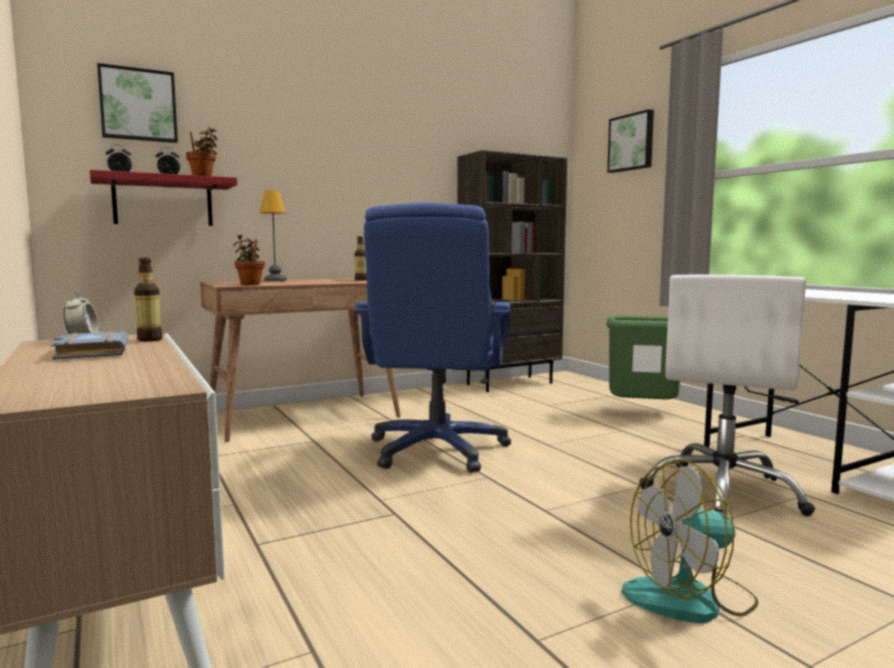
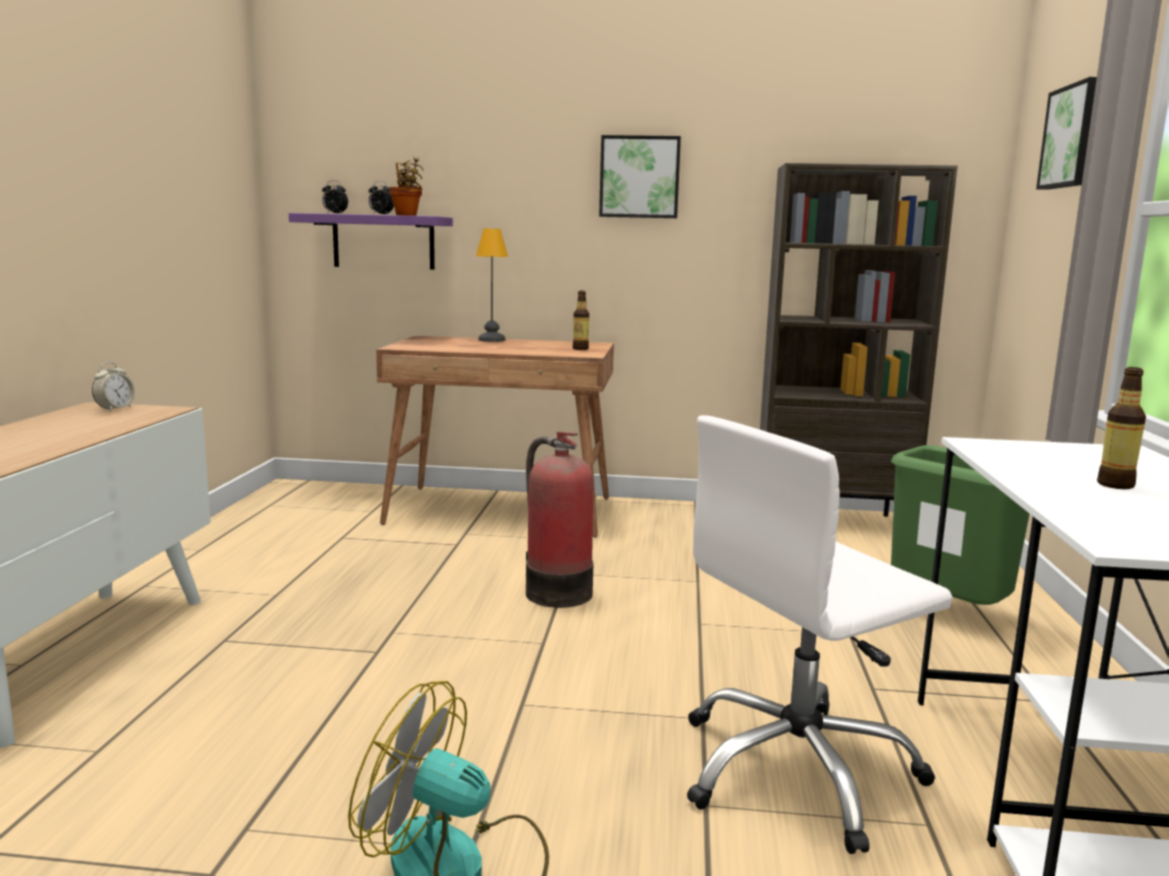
camera: 35 degrees right, 5 degrees up
(89, 352) = (66, 426): grey book -> none
(138, 105) = (361, 132): picture -> picture (639, 177)
(150, 340) = (152, 416): bottle -> bottle (1115, 485)
(163, 202) = (383, 242): red shelf -> purple shelf
(250, 284) = (424, 347): potted plant -> none
(437, 450) = (555, 592): blue office chair -> fire extinguisher

